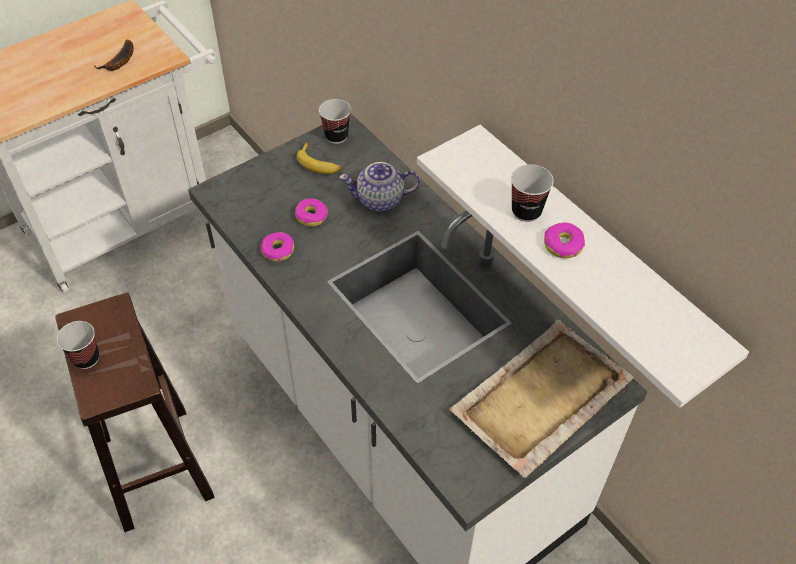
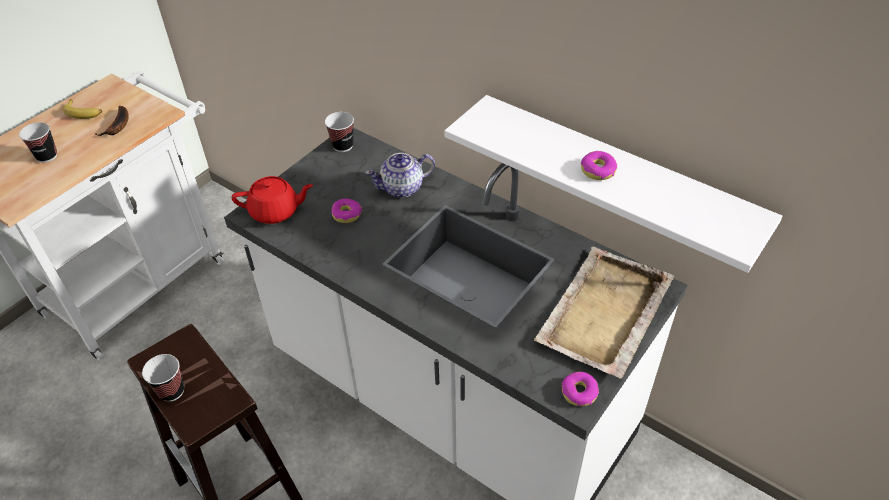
camera: 15 degrees left, 5 degrees down
(241, 195) = (276, 211): none -> red teapot
(278, 250) = (327, 249): donut -> donut (579, 392)
(319, 164) = (336, 171): banana -> banana (84, 113)
(526, 211) = (556, 152): cup -> cup (47, 156)

